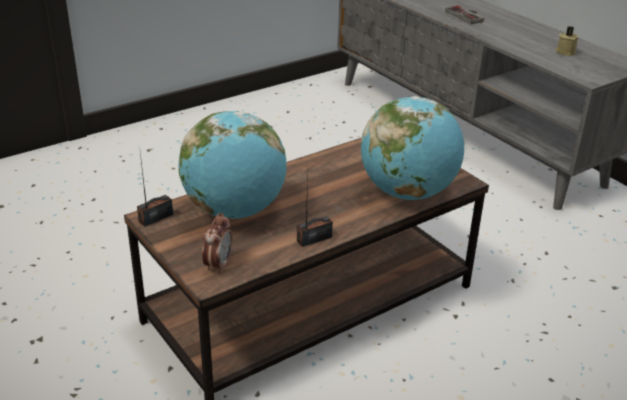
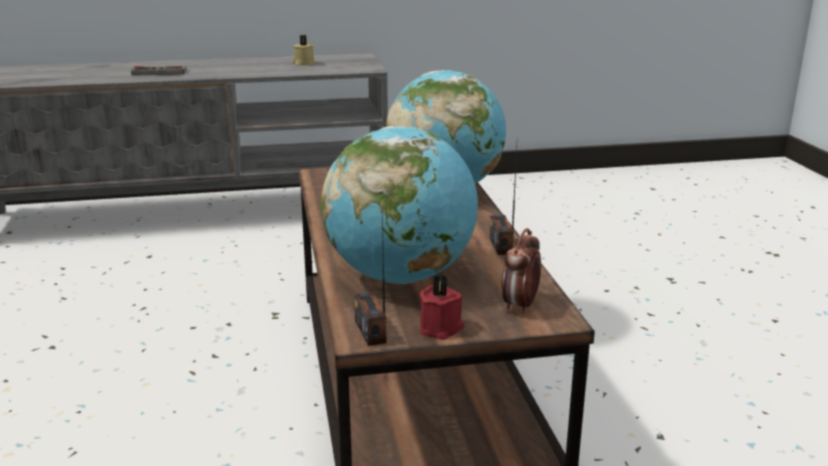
camera: 65 degrees left, 10 degrees down
(171, 241) = (442, 328): none -> red candle
(218, 265) = (520, 306): alarm clock -> alarm clock turned 105 degrees counterclockwise

